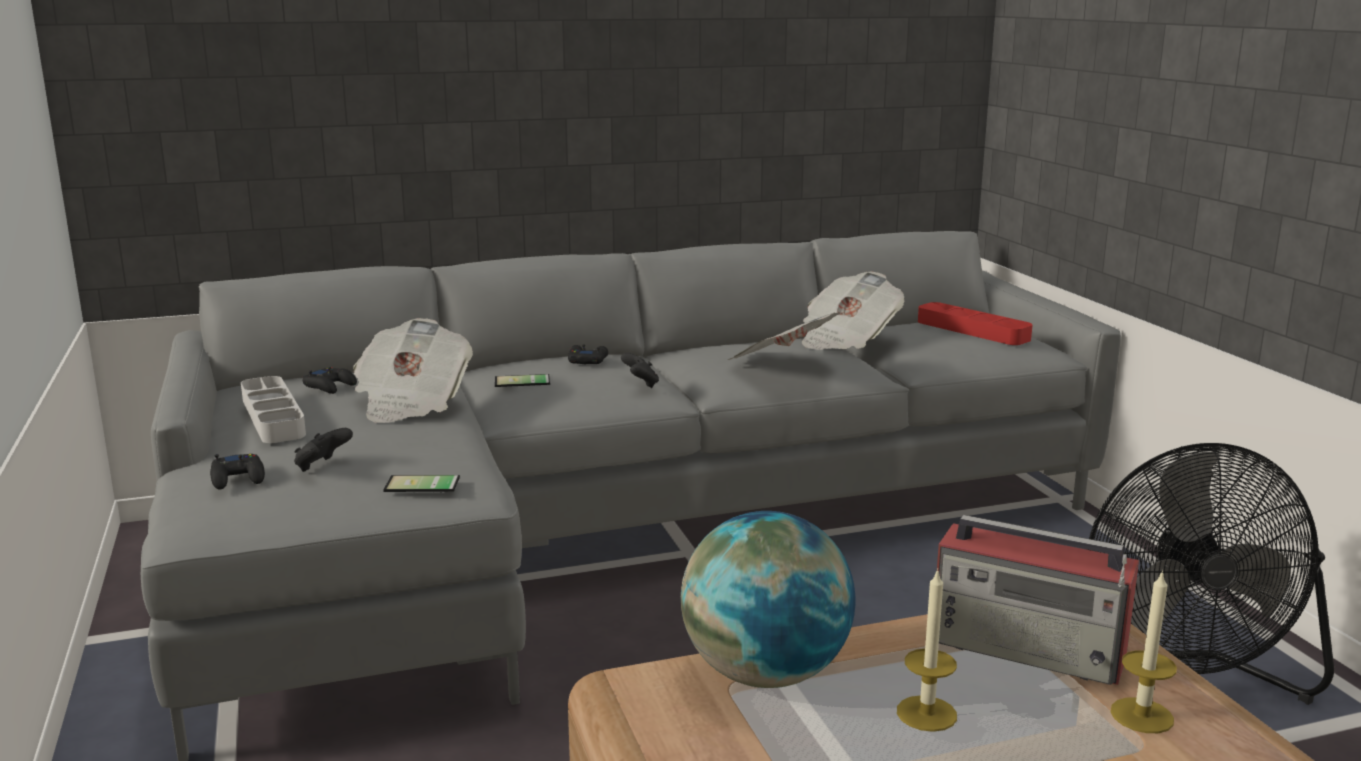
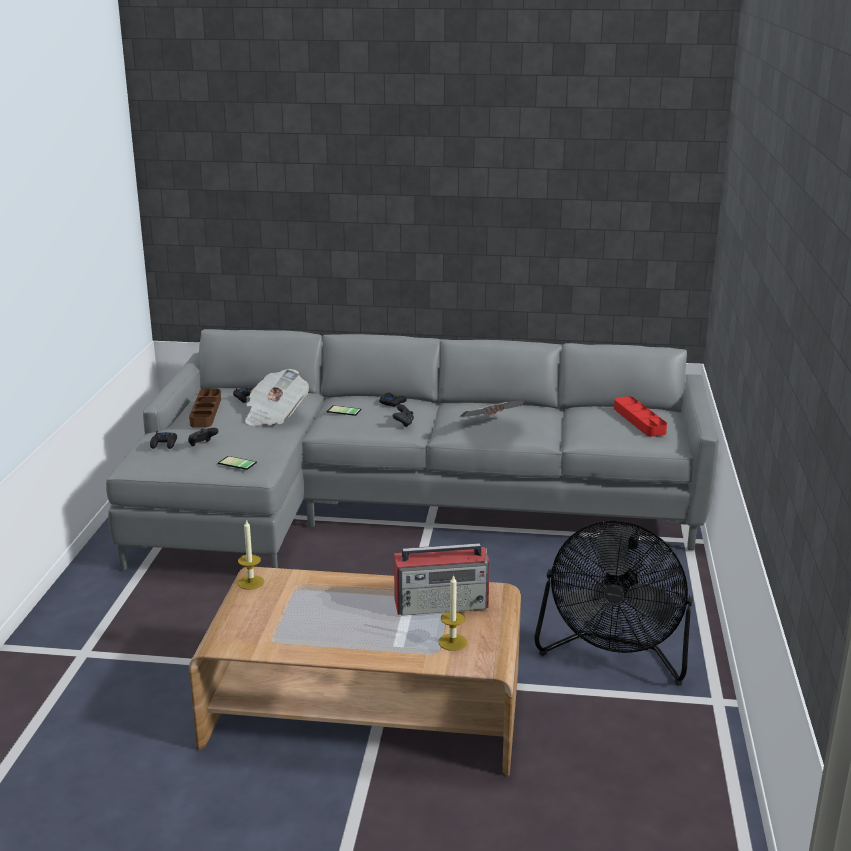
camera: 25 degrees right, 5 degrees up
(273, 417) = (206, 412): grey tray -> brown tray
(766, 674) = (315, 584): globe -> none
(846, 339) = (555, 413): newspaper -> none
(926, 713) = (361, 617): candle -> candle (251, 582)
(1030, 650) = (442, 604): radio -> radio turned 60 degrees counterclockwise

